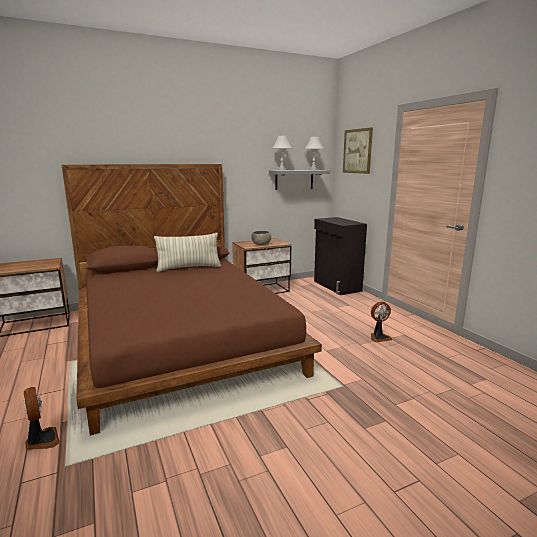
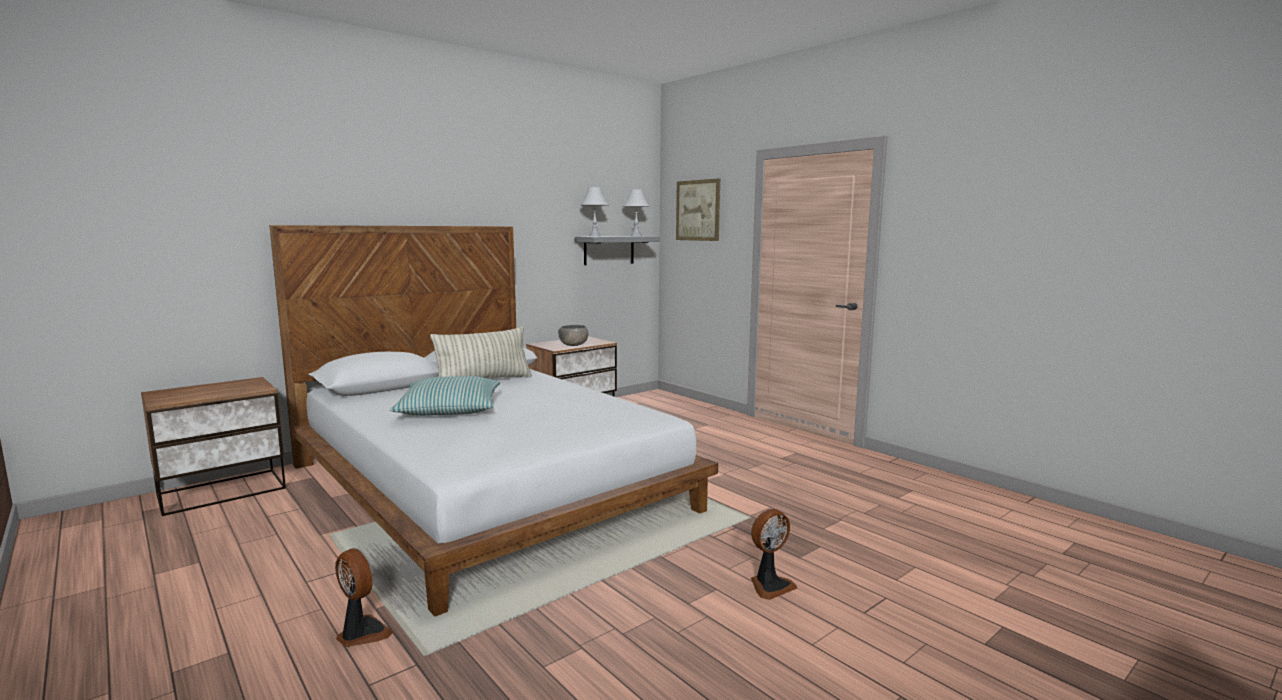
camera: 15 degrees left, 5 degrees down
(149, 288) = (450, 409): none -> pillow
(180, 338) = (488, 486): brown bed -> white bed
(336, 286) = (678, 403): black cabinet -> none
(379, 337) = (766, 459): fan -> fan (770, 585)

